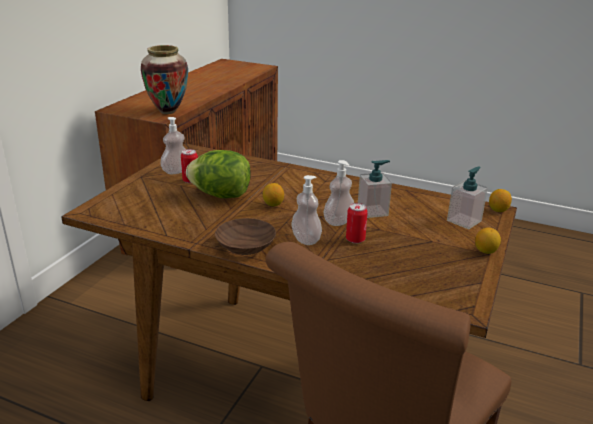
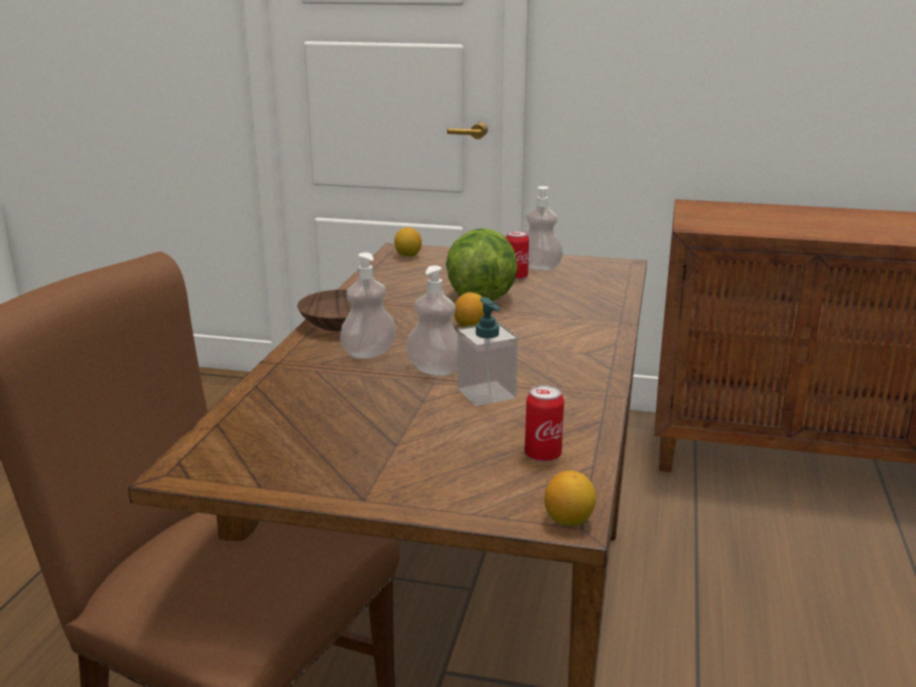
camera: 80 degrees right, 5 degrees down
(168, 112) = (723, 226): vase -> none
(355, 239) = (379, 384): can -> can (543, 455)
(464, 221) = (492, 477): soap dispenser -> none
(485, 251) = (371, 496): lemon -> lemon (408, 255)

